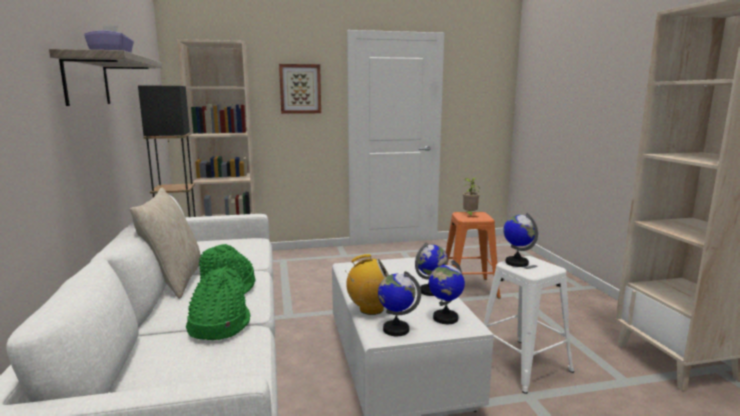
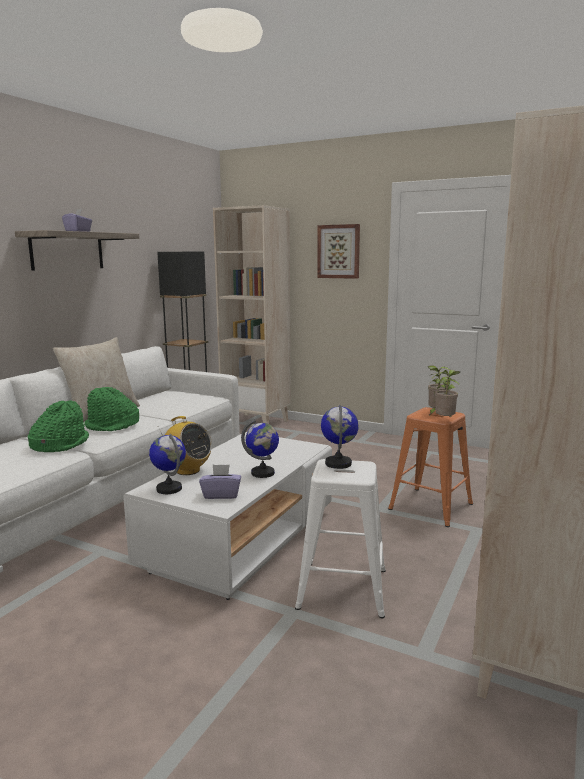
camera: 40 degrees right, 0 degrees up
(445, 318) = (221, 495): globe -> purple tissue box
(488, 218) = (445, 420): none -> potted plant

